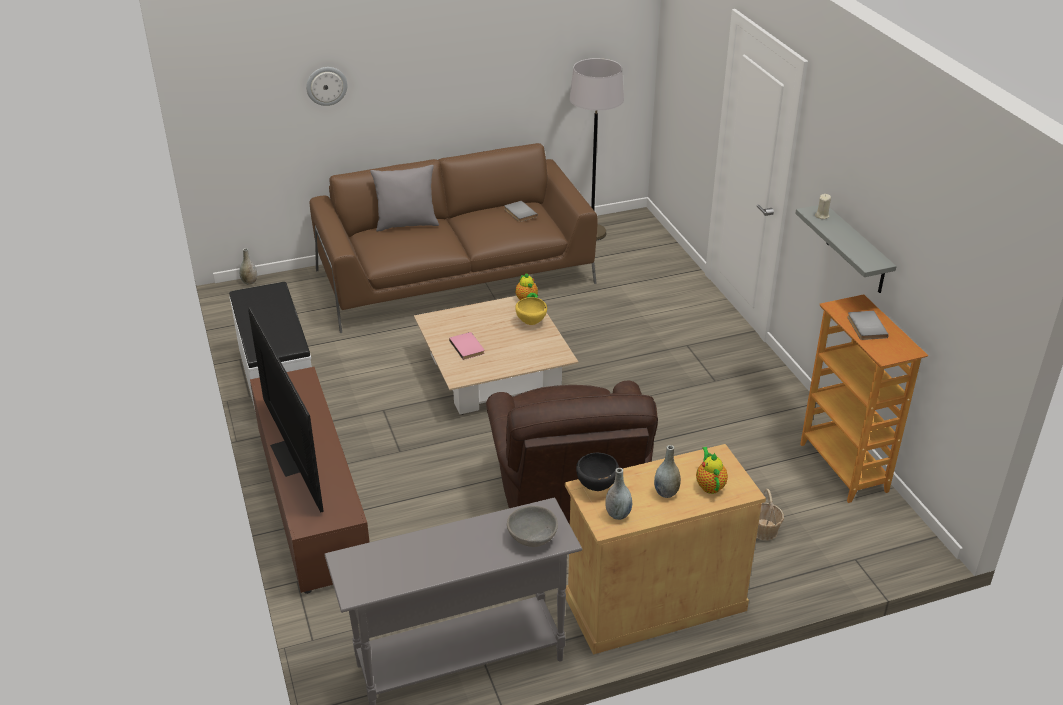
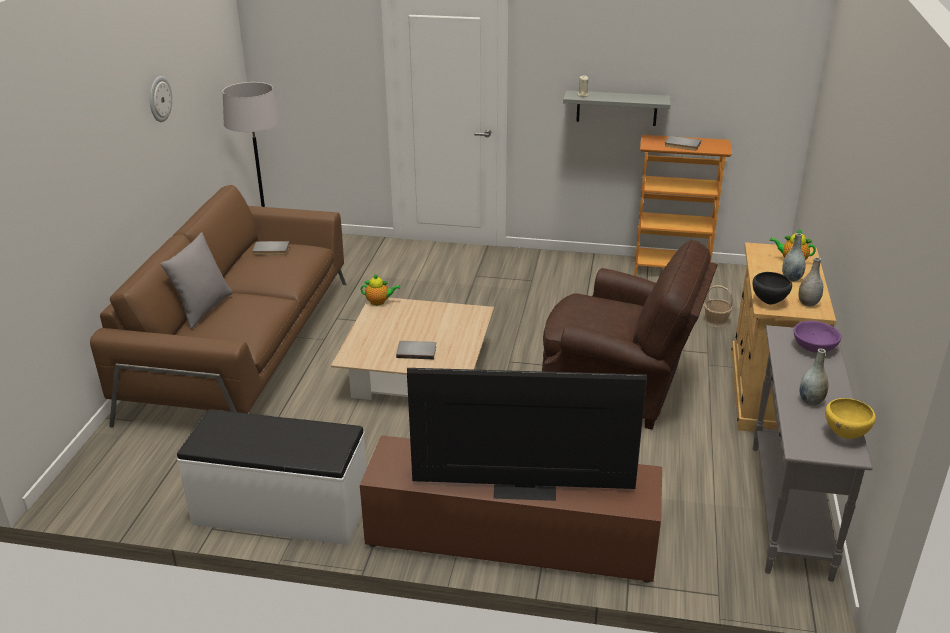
camera: 60 degrees left, 5 degrees down
(249, 282) = (65, 481): grey vase -> grey vase (810, 401)
(326, 85) = (68, 190): wall clock -> wall clock (159, 99)
(468, 347) = (416, 351): pink book -> grey book
(531, 323) = (415, 310): yellow bowl -> yellow bowl (845, 435)
(532, 537) = (815, 347): grey bowl -> purple bowl

